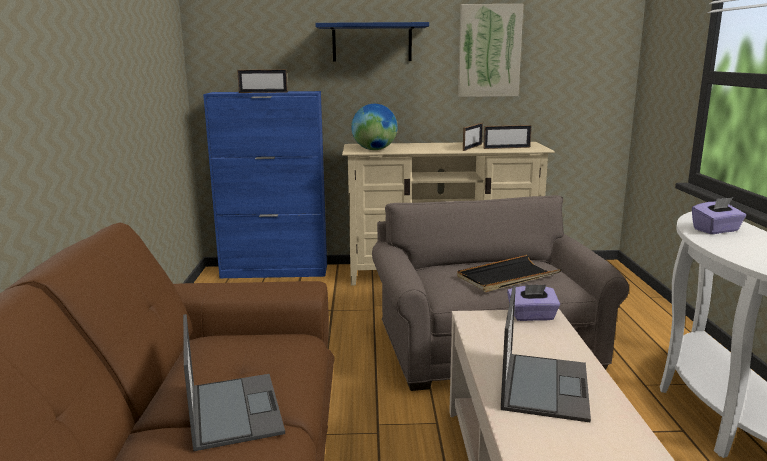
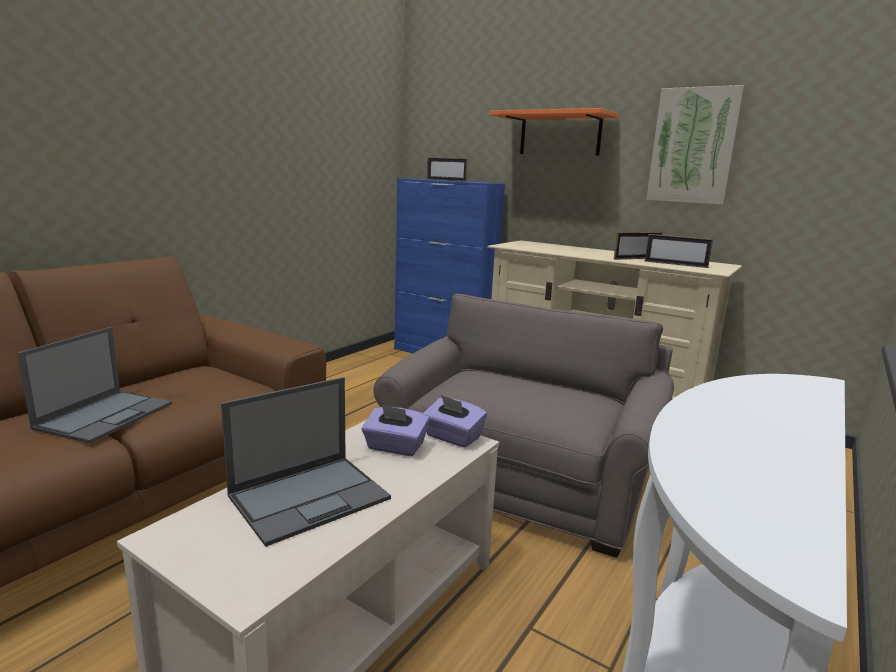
camera: 35 degrees right, 0 degrees up
(372, 43) = (560, 134): blue shelf -> orange shelf
(374, 150) = (526, 247): globe -> none
(507, 277) = (523, 399): black tray -> none
(716, 230) = (752, 400): purple tissue box -> purple tissue box (395, 447)

